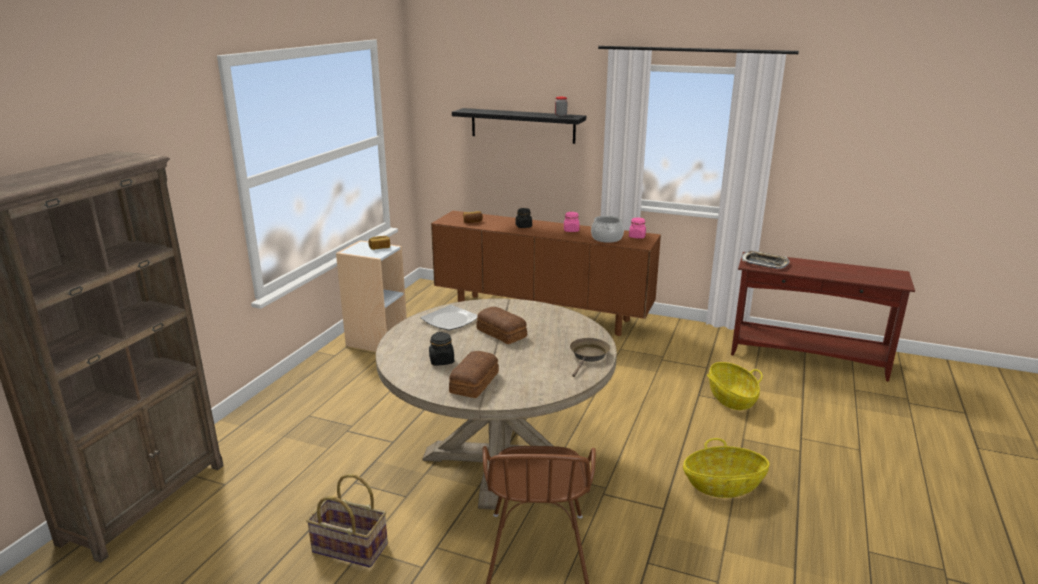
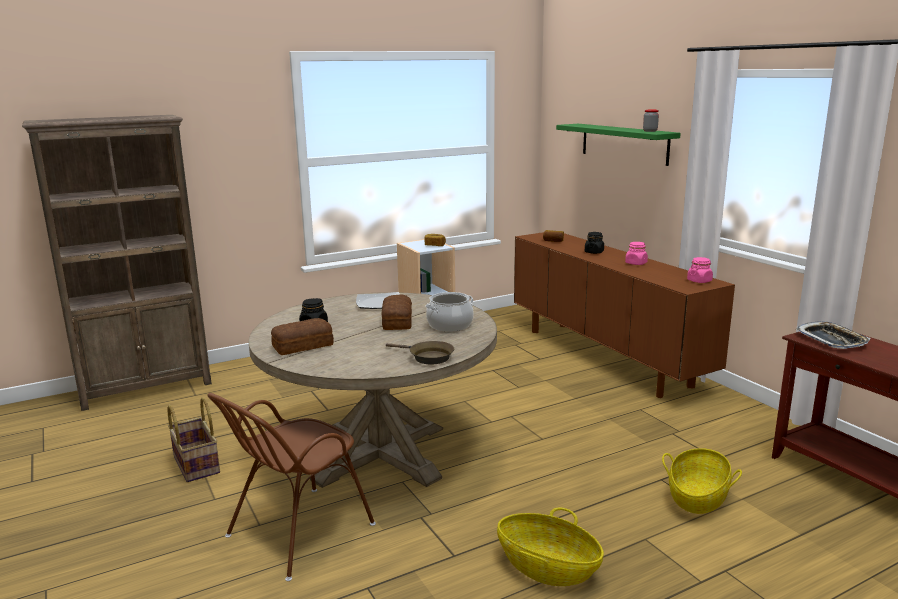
camera: 40 degrees right, 5 degrees down
(522, 125) = (624, 143): black shelf -> green shelf
(588, 356) = (428, 357): brown frying pan -> brown frying pan turned 60 degrees clockwise
(607, 238) = (660, 276): cooking pot -> cooking pot (450, 325)

